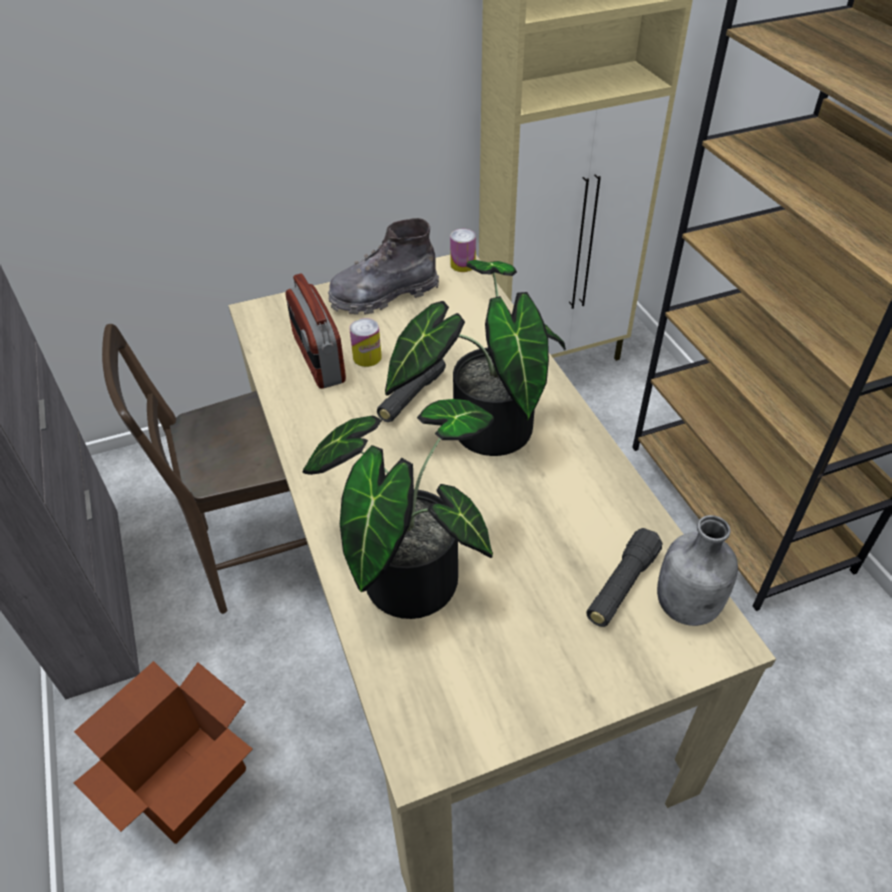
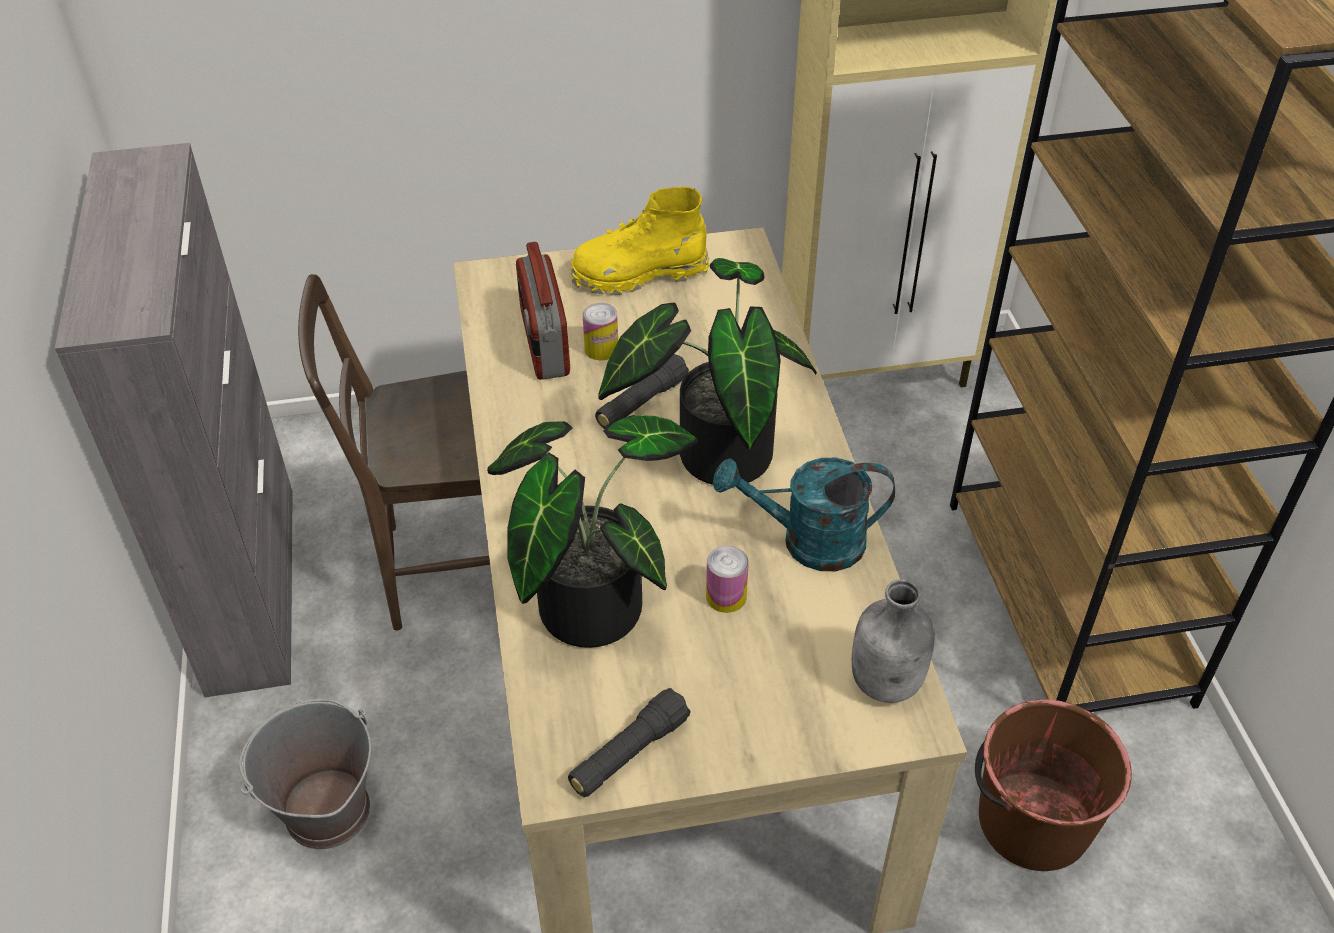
camera: 10 degrees right, 0 degrees up
(188, 784) = (326, 811): cardboard box -> grey bucket
(383, 295) = (639, 274): grey boot -> yellow boot
(463, 265) = (745, 246): can -> can (726, 596)
(582, 493) = (808, 542): none -> turquoise watering can
(621, 586) = (820, 650): black flashlight -> black flashlight (629, 753)
(763, 685) = (1031, 820): none -> brown bucket

